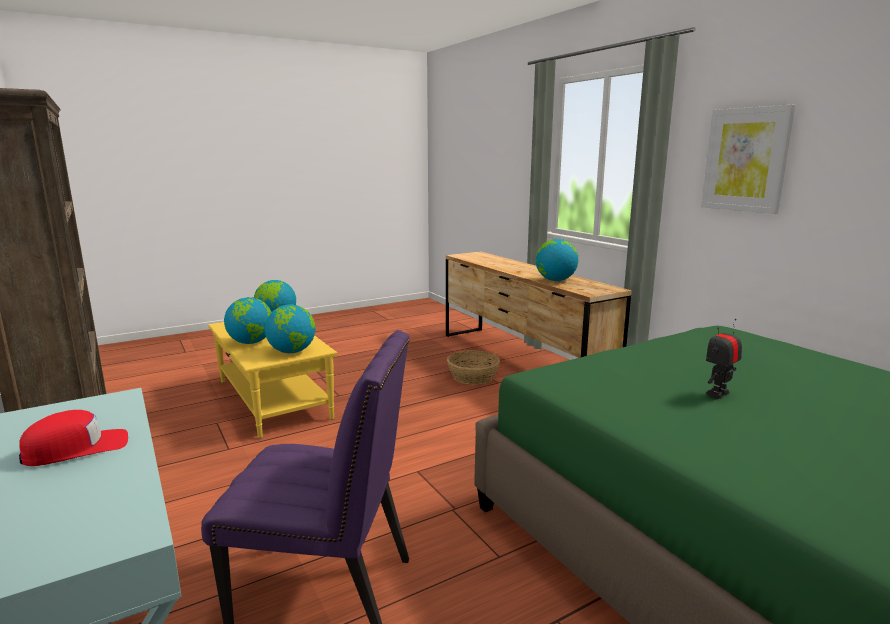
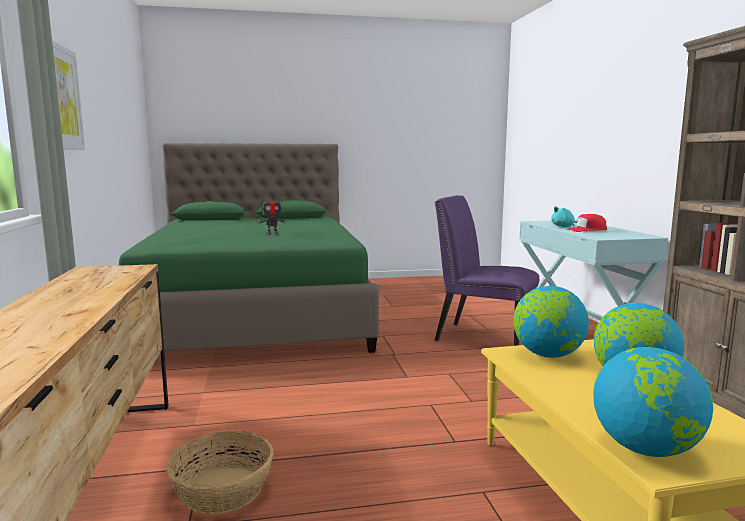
camera: 160 degrees left, 5 degrees down
(98, 476) = (564, 226): none -> turquoise plush toy
(555, 280) = (98, 287): globe -> none

